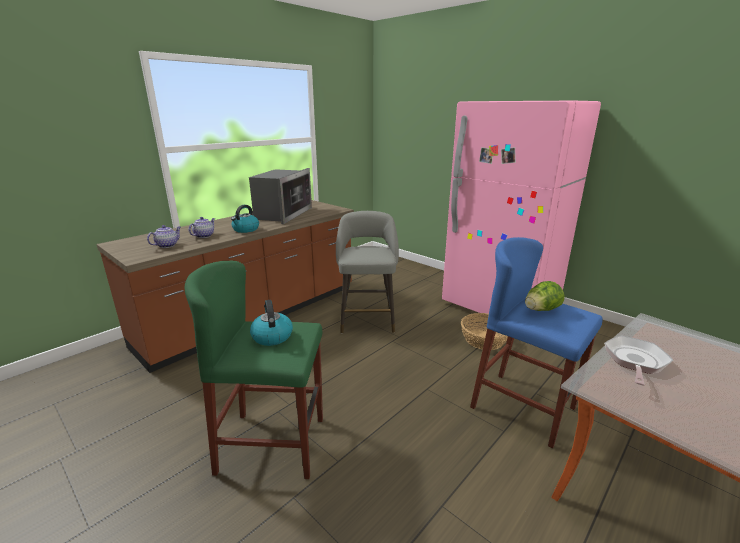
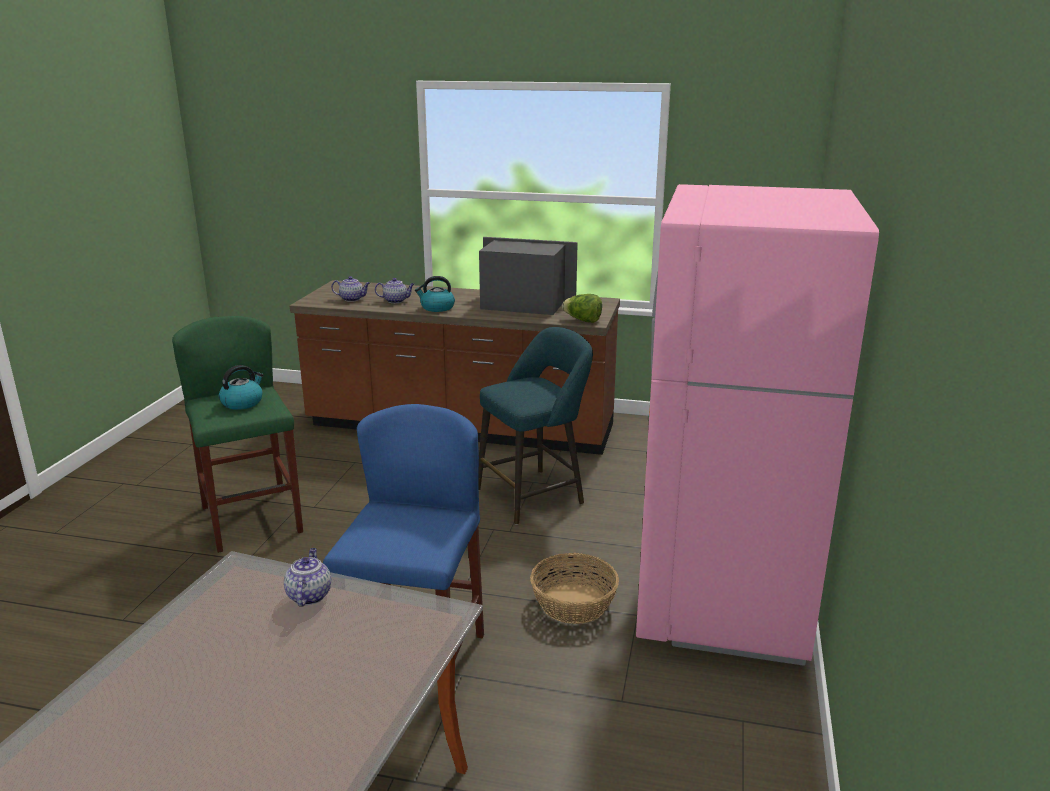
camera: 60 degrees right, 0 degrees up
(283, 214) = (523, 304): microwave -> microwave turned 150 degrees counterclockwise
(367, 318) = (534, 495): grey stool -> turquoise stool
(541, 310) = (409, 520): lettuce -> lettuce (582, 320)
(635, 361) = (309, 595): frying pan -> teapot

